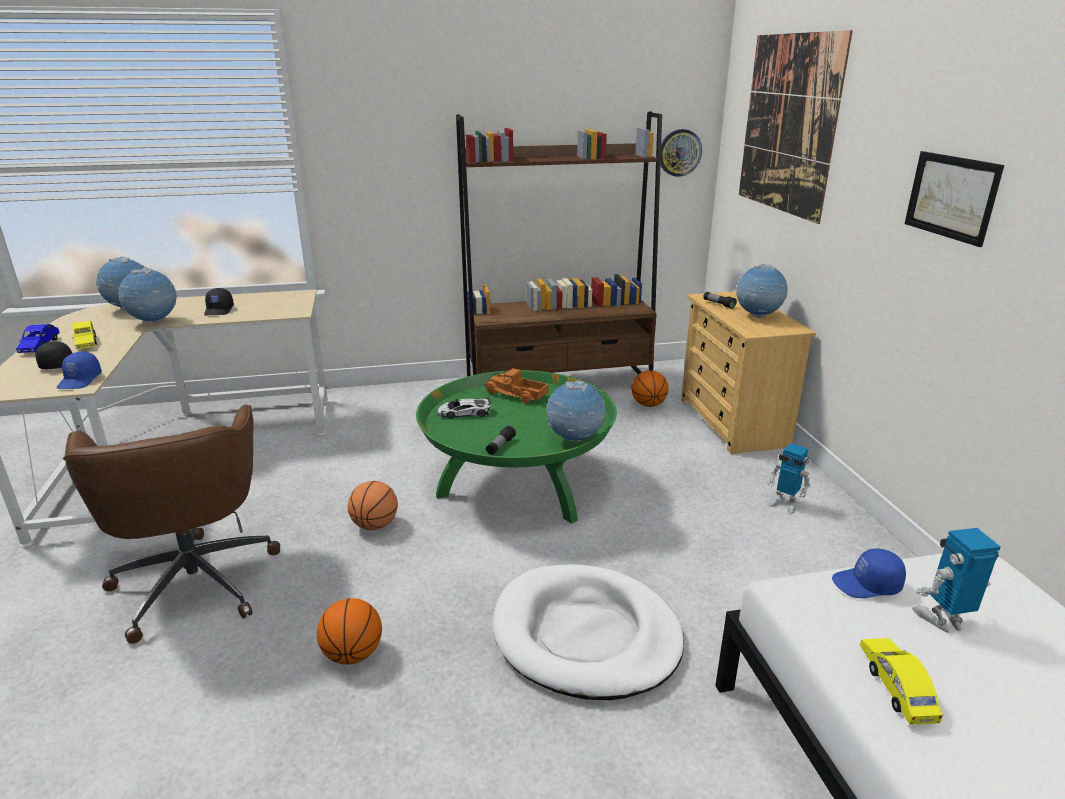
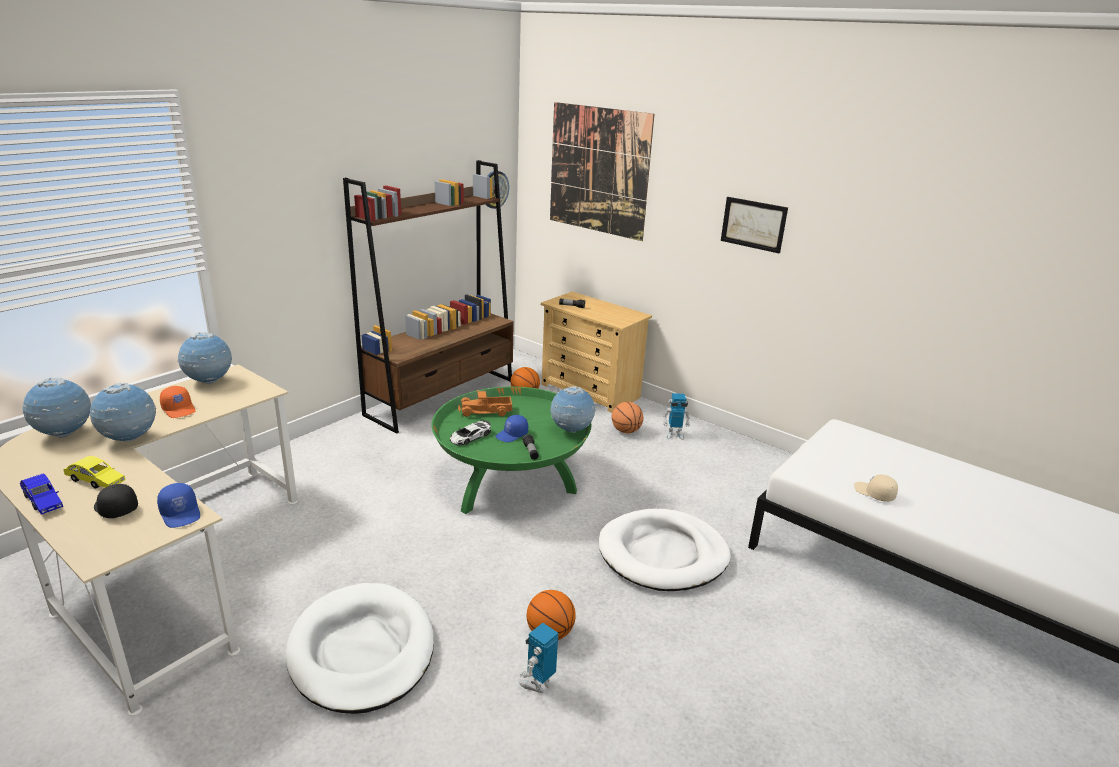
camera: 40 degrees left, 0 degrees up
(196, 580) = (362, 651): brown office chair -> white dog bed
(219, 310) = (179, 409): black cap -> orange cap
(375, 525) = (447, 551): basketball -> basketball (626, 431)
(757, 316) = (606, 310): globe -> globe (209, 382)
(867, 585) = (817, 454): blue cap -> blue cap (512, 435)
(895, 686) = (874, 493): yellow toy car -> beige cap
(942, 620) = (856, 458): toy robot -> toy robot (538, 684)

